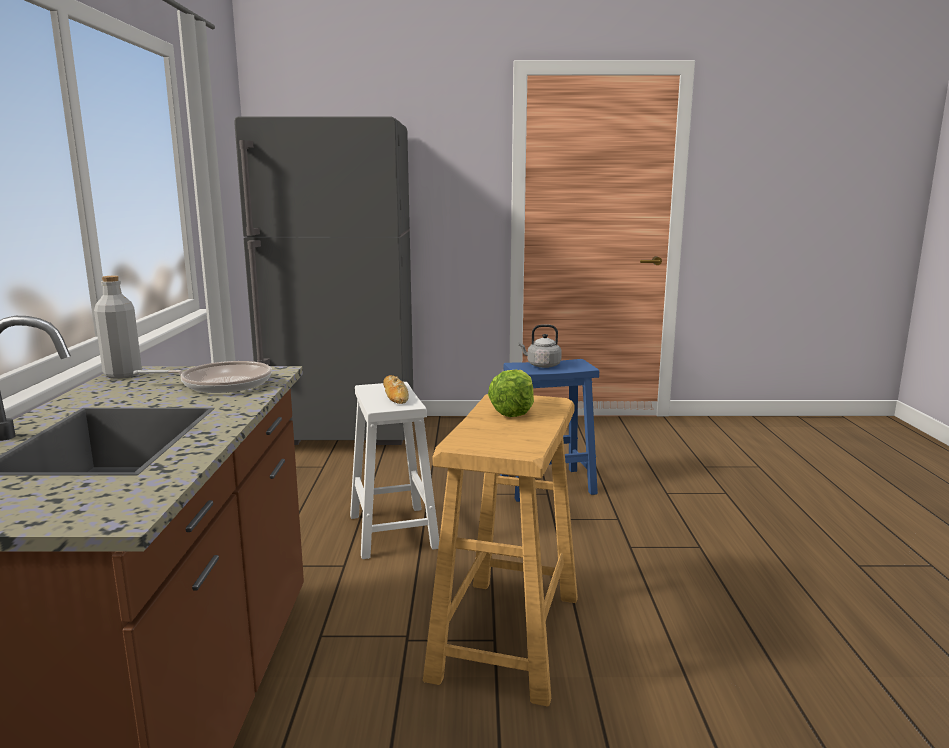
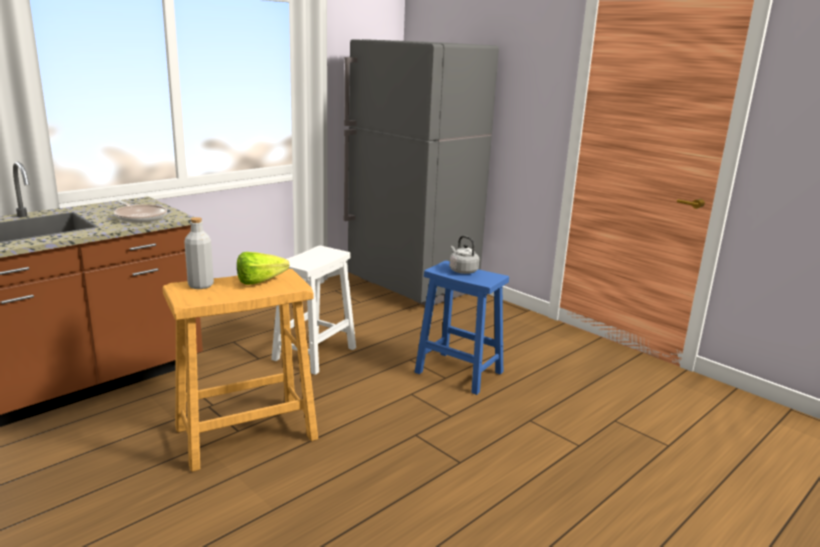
camera: 45 degrees right, 5 degrees up
(123, 374) = (133, 201): grey bottle -> grey bottle (201, 285)
(395, 394) = (319, 257): bread -> none

